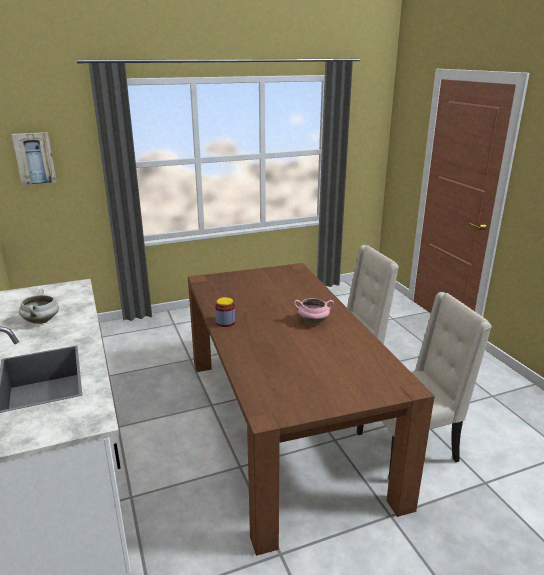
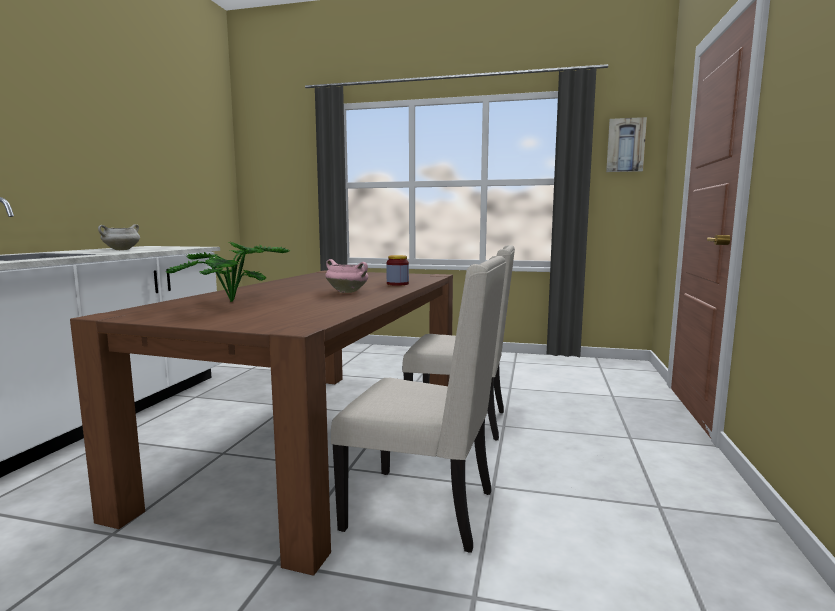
camera: 35 degrees right, 15 degrees down
(34, 158) = (272, 174): picture -> picture (625, 145)
(225, 322) = (271, 284): jar -> jar (397, 284)
(287, 366) = (233, 302): none -> potted plant

